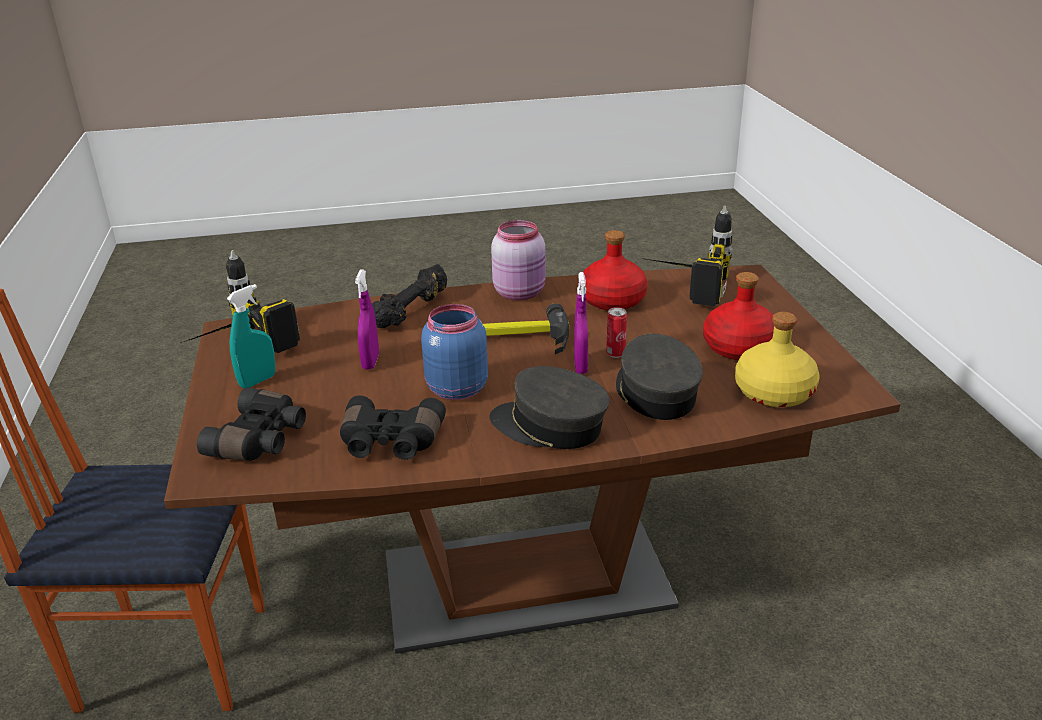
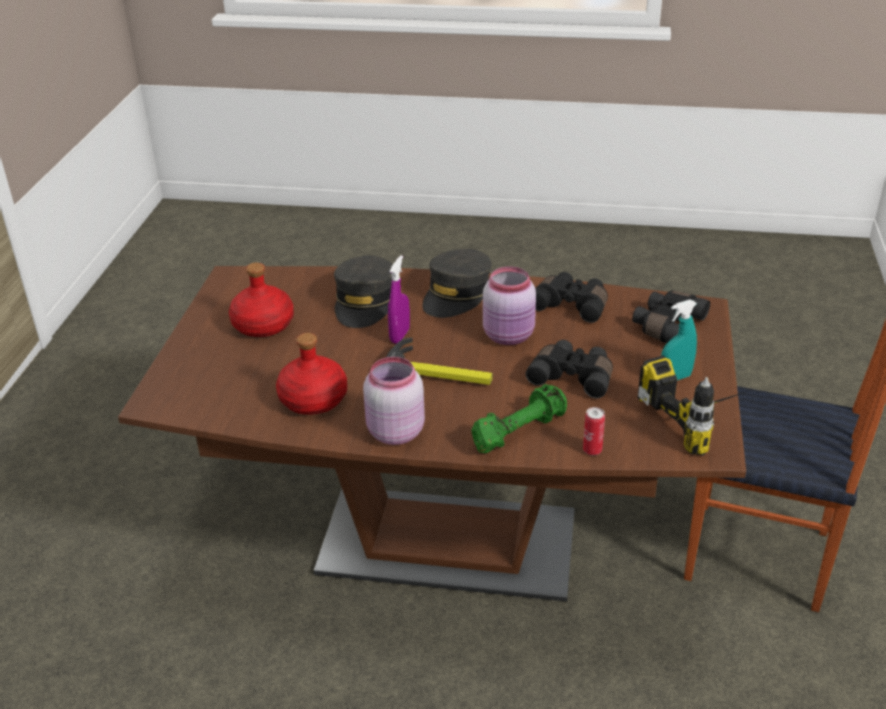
camera: 160 degrees left, 5 degrees up
(370, 362) = (573, 377): purple spray bottle -> black binoculars
(411, 311) = (518, 431): black dumbbell -> green dumbbell
(455, 389) = (510, 336): blue jar -> pink jar
(549, 426) = (456, 295): grey cap -> grey cap turned 75 degrees clockwise
(615, 354) = (363, 340): can -> can (592, 450)
(681, 287) = (232, 401): power drill -> none
(773, 392) = (284, 287): yellow bottle -> none

